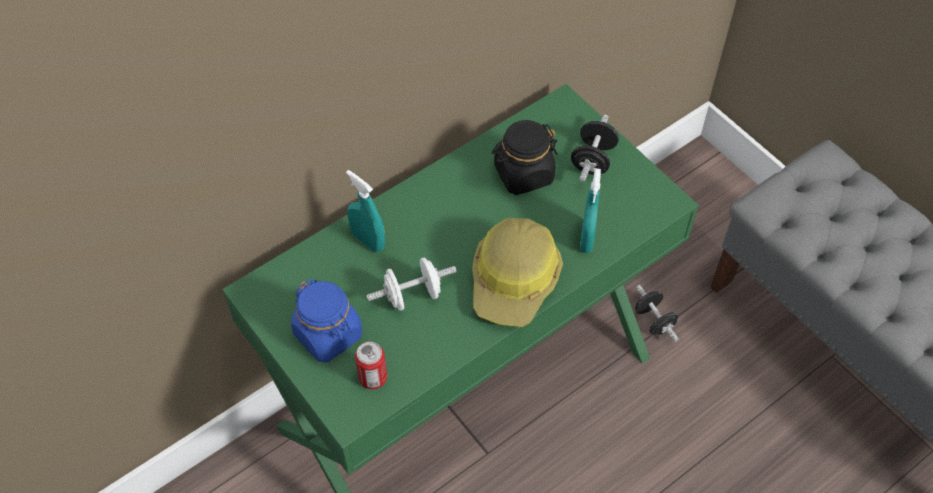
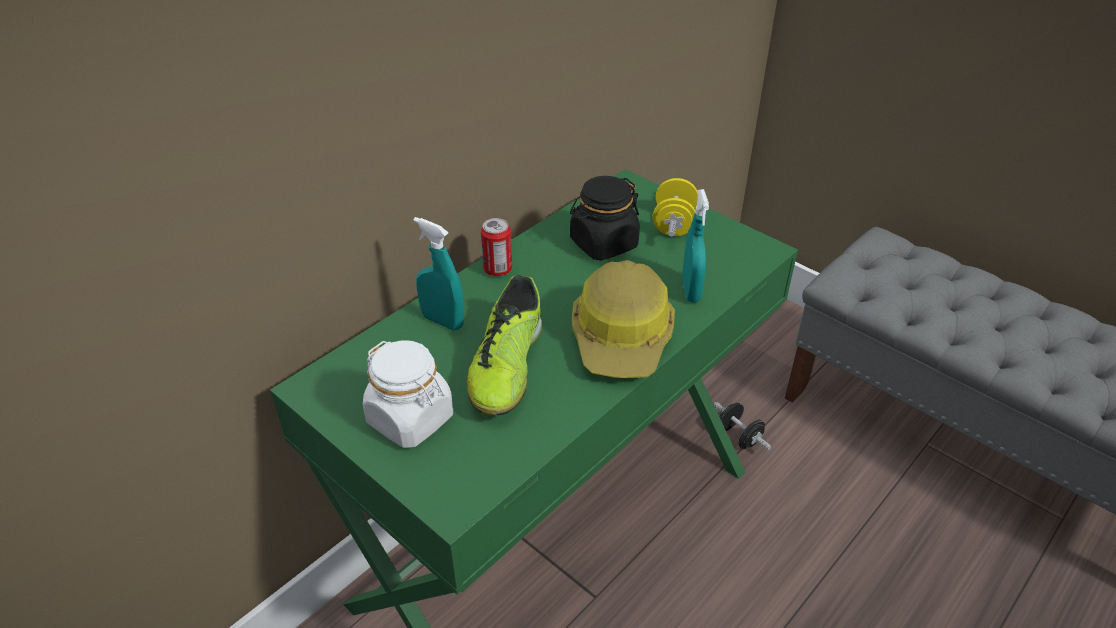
camera: 10 degrees left, 15 degrees down
(328, 335) = (411, 419): blue jar -> white jar
(373, 378) = (475, 458): can -> can (497, 270)
(412, 295) = (506, 366): white dumbbell -> shoe
(593, 160) = (673, 224): black dumbbell -> yellow dumbbell

